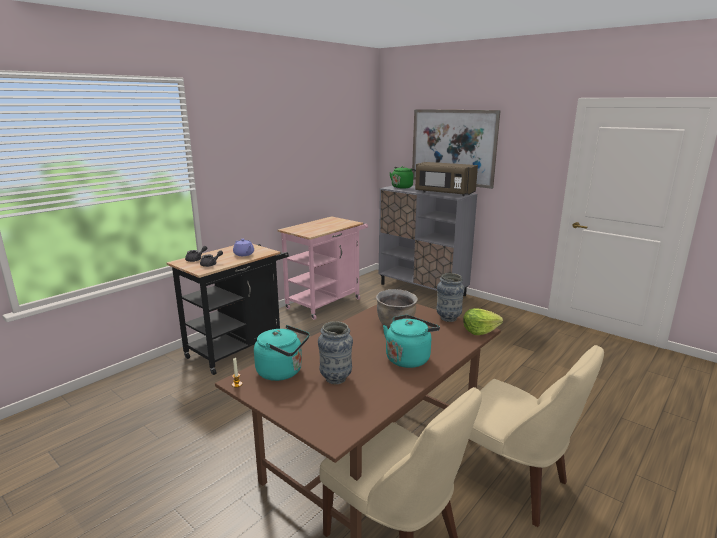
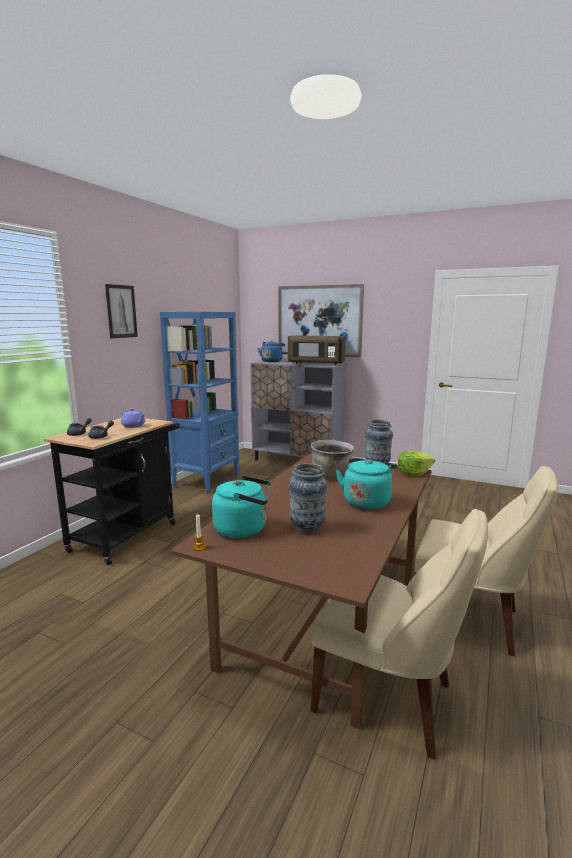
camera: 15 degrees left, 5 degrees down
(246, 144) = (121, 311): none -> picture
(327, 302) = (207, 480): pink cart -> blue bookcase
(402, 187) = (272, 361): green kettle -> blue kettle

